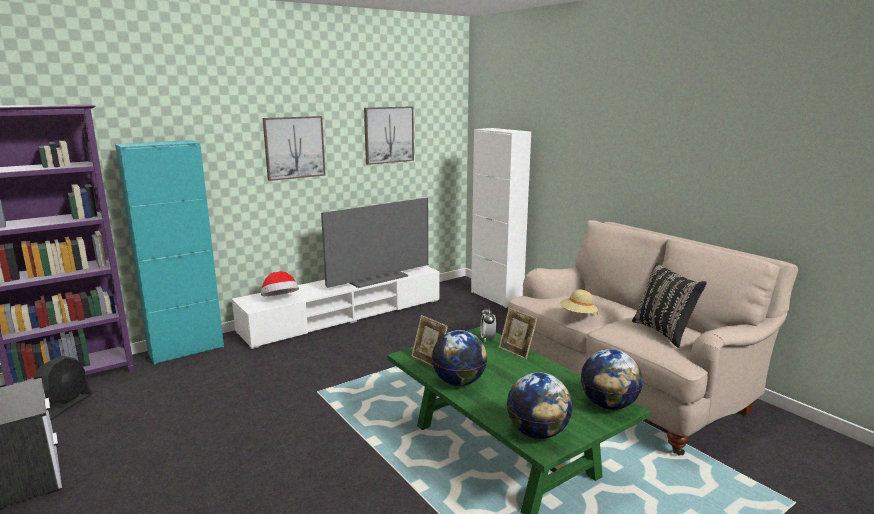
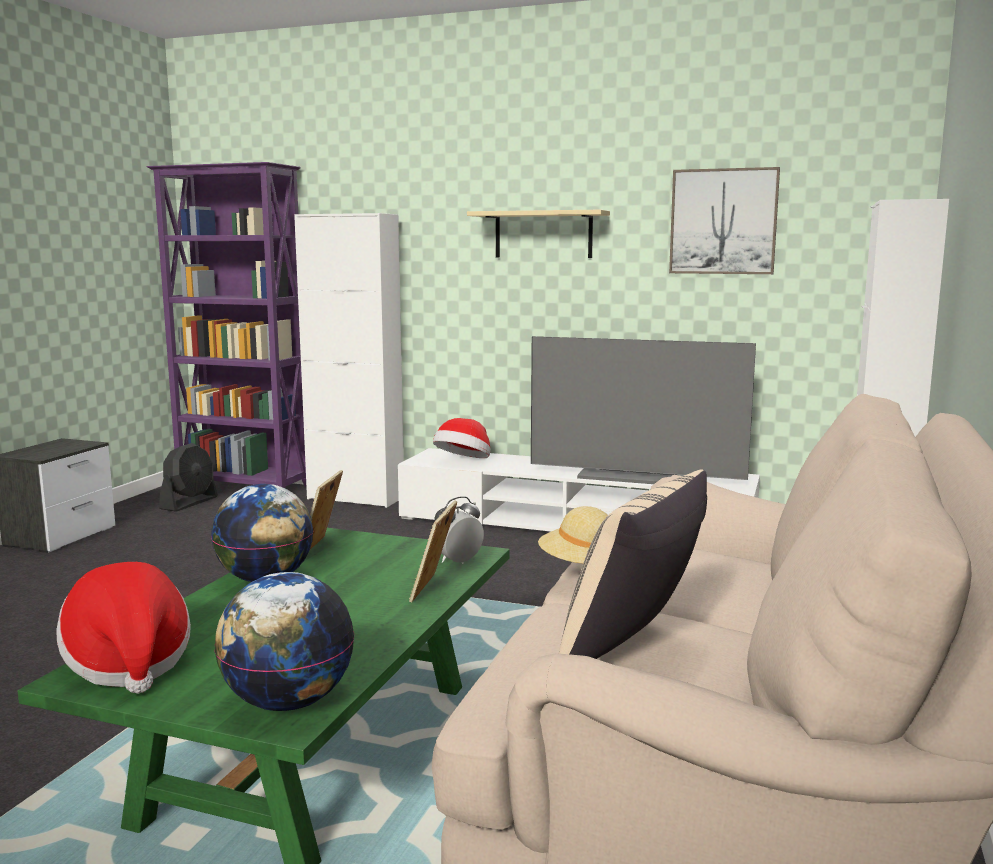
camera: 55 degrees right, 5 degrees down
(64, 406) = (189, 503): black fan -> black fan turned 45 degrees counterclockwise
(186, 350) = (355, 498): turquoise cabinet -> white cabinet
(294, 147) = (543, 234): picture -> beige shelf
(537, 433) = (128, 663): globe -> hat
(664, 332) = (633, 656): black pillow -> beige pillow

